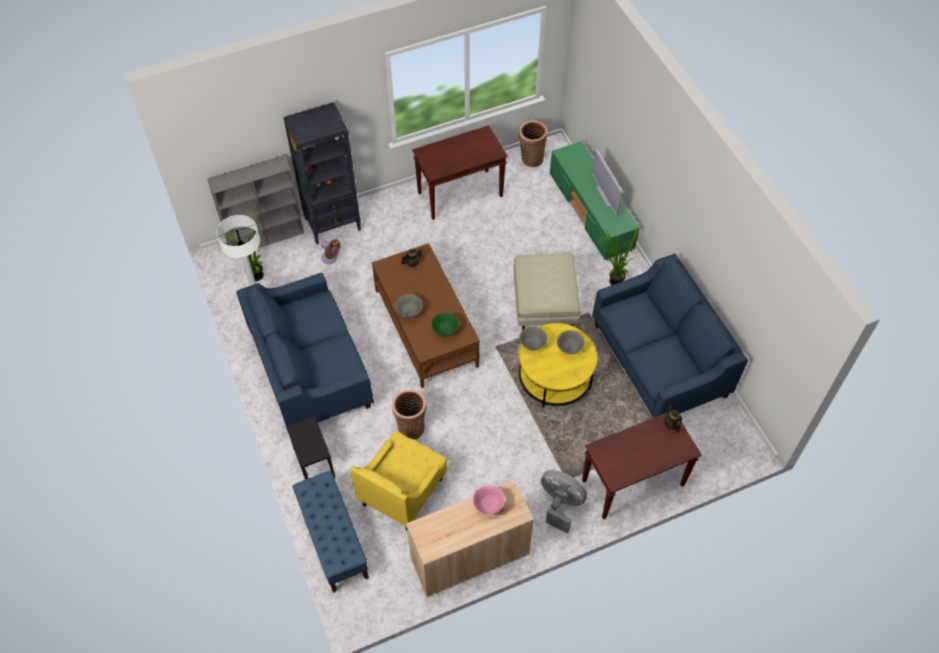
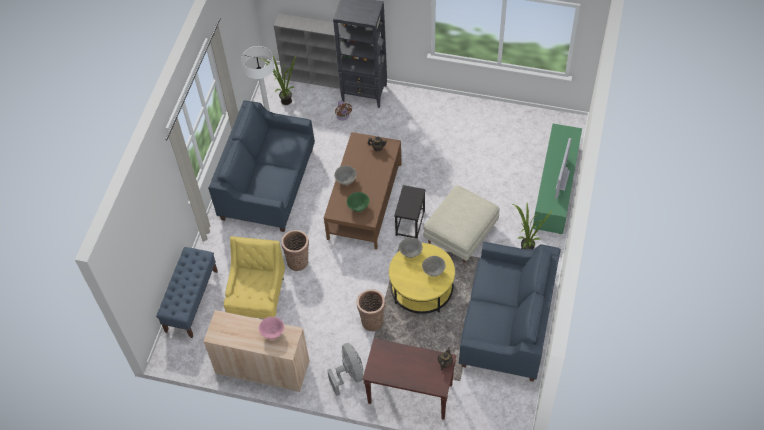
camera: 40 degrees right, 0 degrees up
(313, 463) = (220, 245): black side table -> black side table (410, 223)
(403, 491) = (258, 299): yellow armchair -> yellow armchair turned 120 degrees clockwise
(460, 194) = (471, 121): brown console table -> none
(531, 158) = (546, 122): basket -> basket (372, 320)

